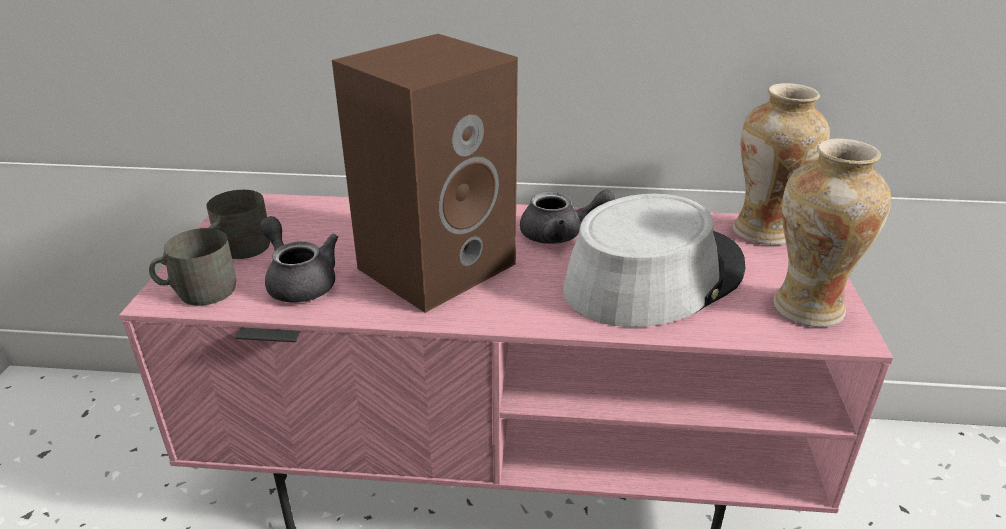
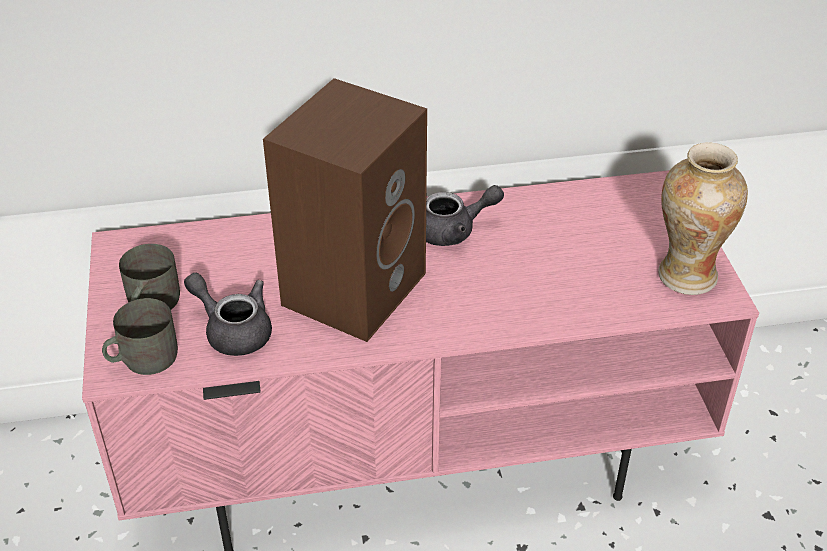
camera: 15 degrees left, 10 degrees up
(653, 277) = (552, 266): grey hat -> none
(763, 231) = (634, 196): vase -> none

